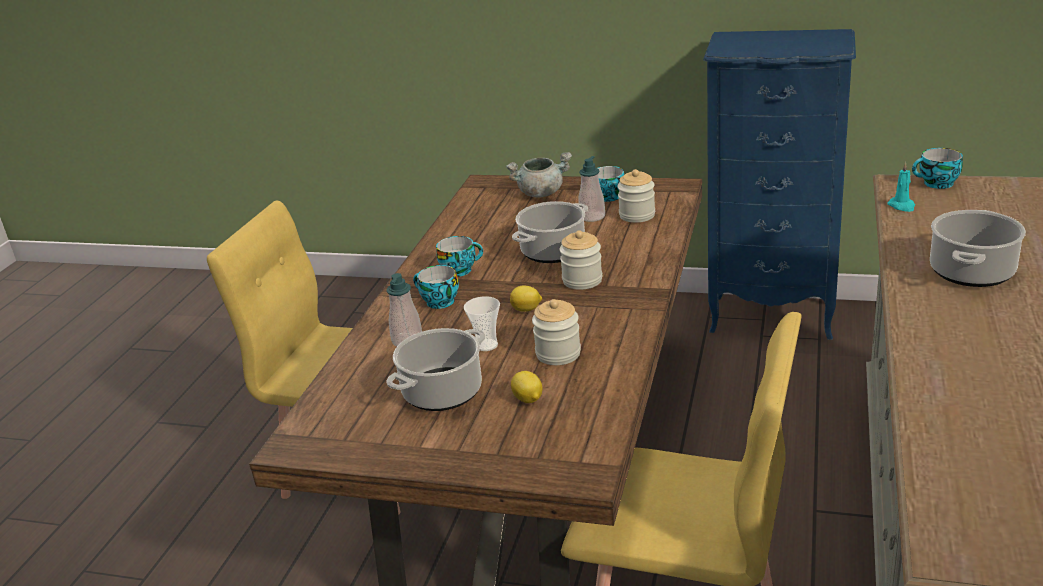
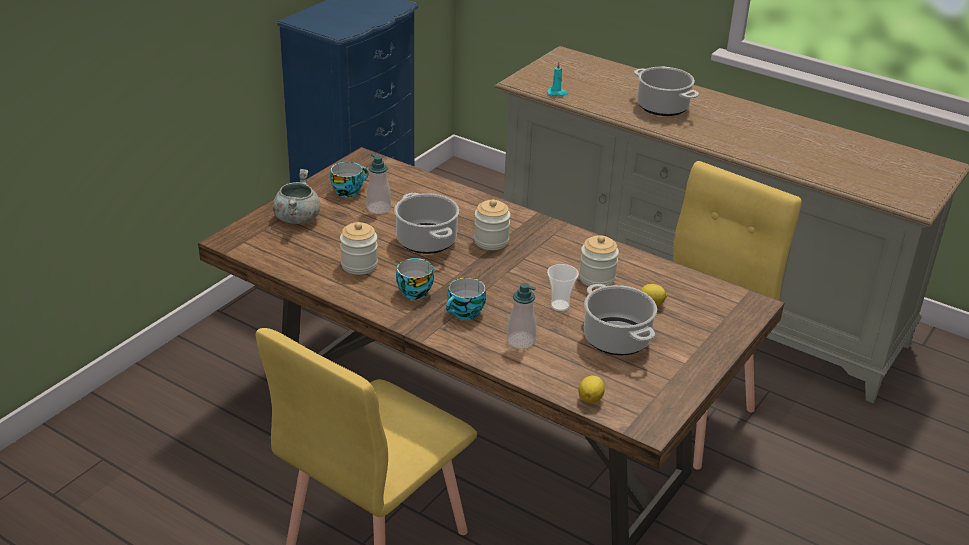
camera: 75 degrees left, 5 degrees up
(527, 309) = (517, 275): lemon -> lemon (591, 399)
(637, 215) = (399, 190): jar -> jar (359, 265)
(936, 184) = (536, 73): cup -> none

